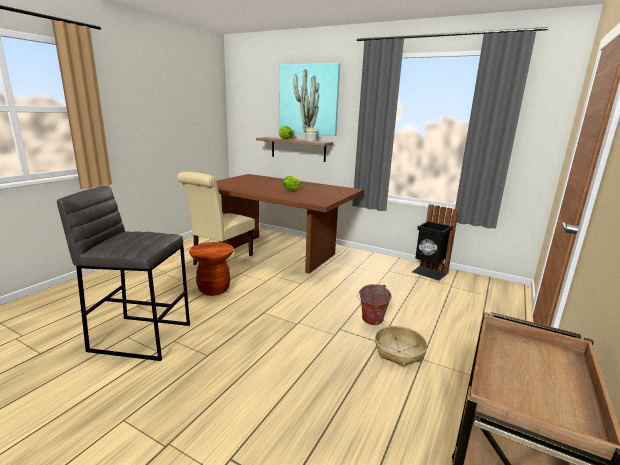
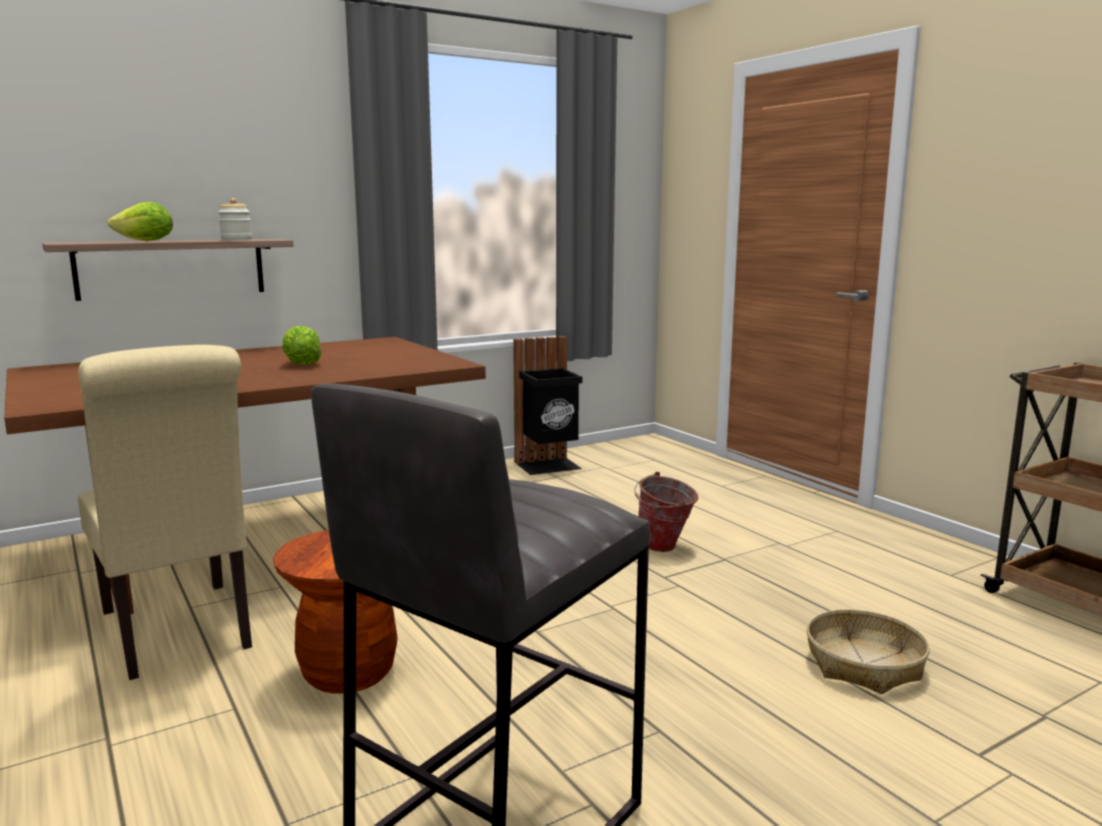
camera: 60 degrees left, 5 degrees down
(309, 99) = (190, 130): picture -> none
(399, 352) = (760, 554): basket -> basket (864, 665)

